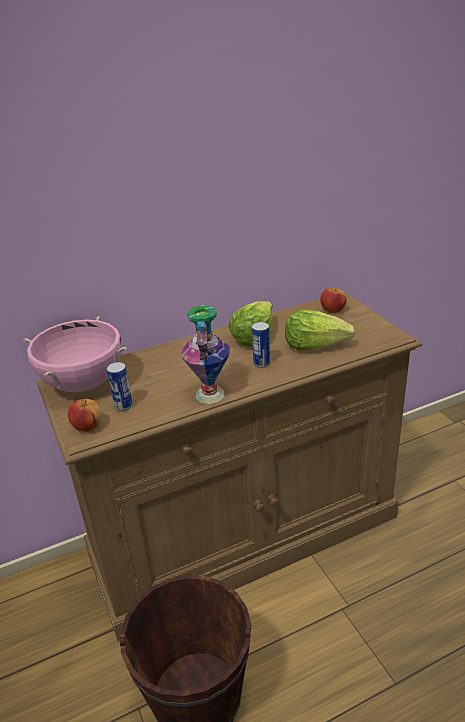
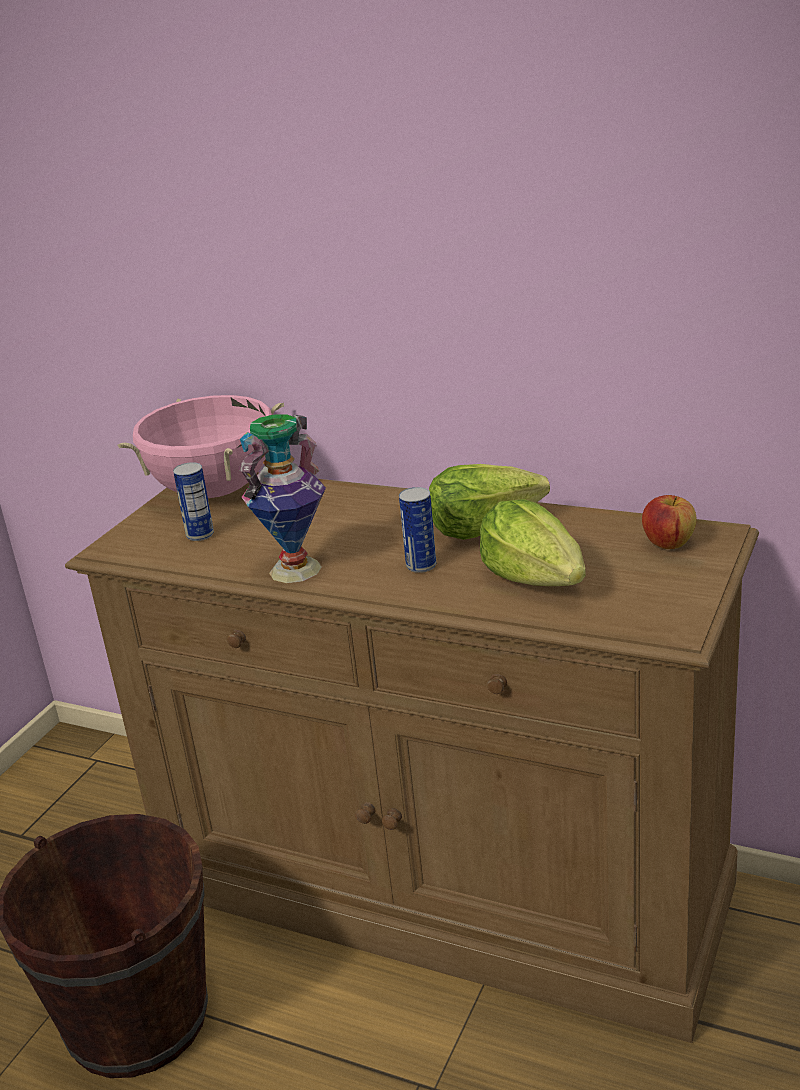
camera: 50 degrees right, 5 degrees down
(87, 427) = (134, 538): apple -> none

